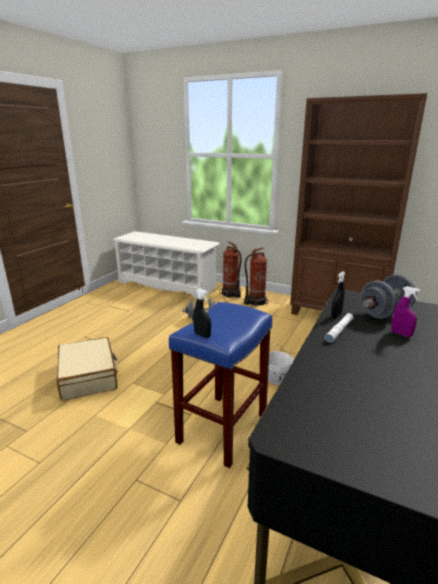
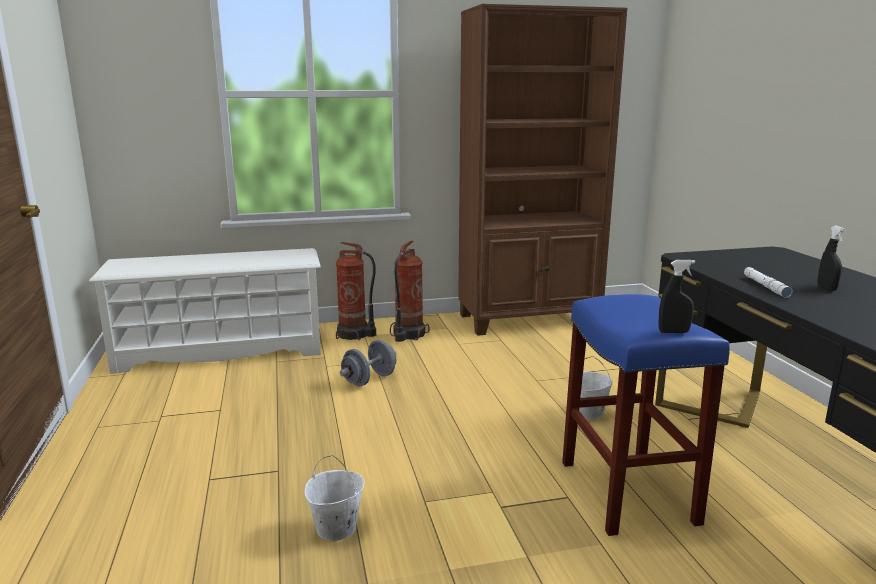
camera: 40 degrees left, 5 degrees down
(88, 376) = (336, 528): beige suitcase -> white bucket
(336, 315) = (728, 275): black spray bottle -> black spray bottle (826, 288)
(384, 312) = (751, 263): grey dumbbell -> none
(401, 334) = (806, 275): purple spray bottle -> none

